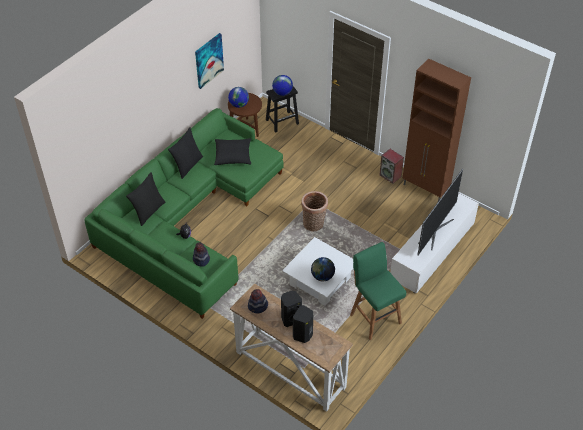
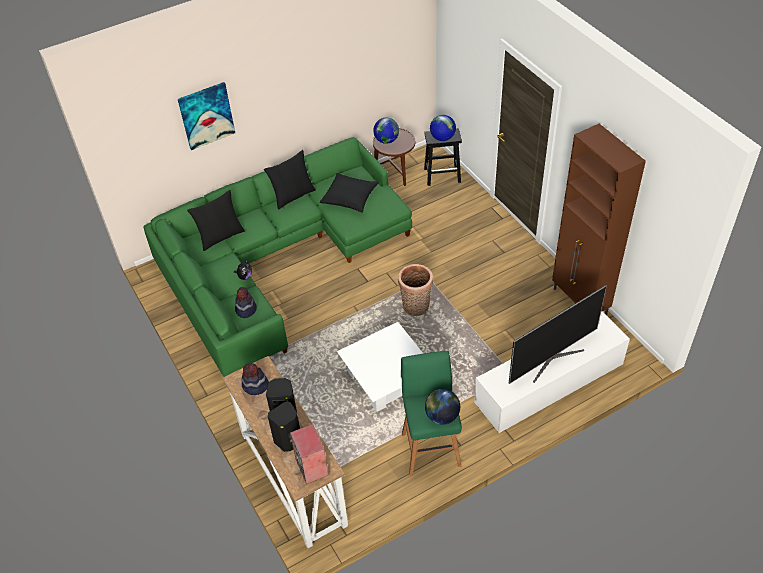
camera: 25 degrees right, 0 degrees up
(208, 60) = (348, 74): picture -> picture (206, 115)
(322, 276) = (381, 374): globe -> globe (442, 416)
(390, 176) = (542, 273): speaker -> speaker (312, 467)

